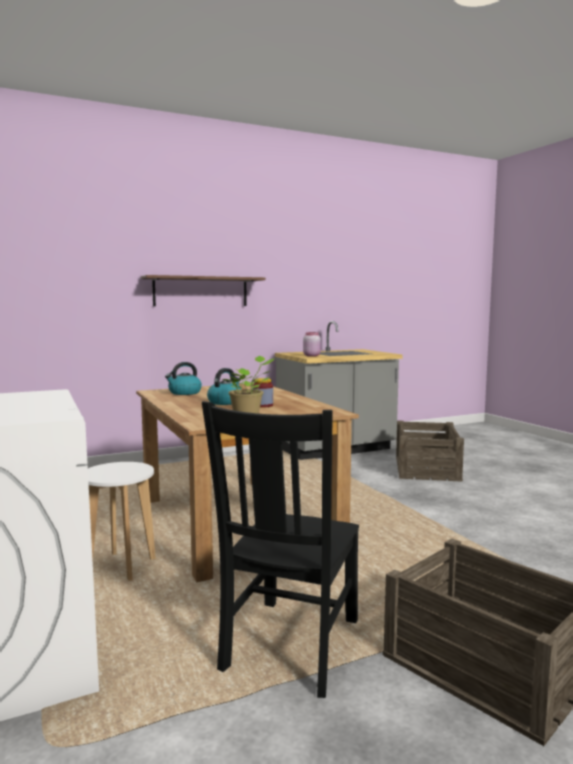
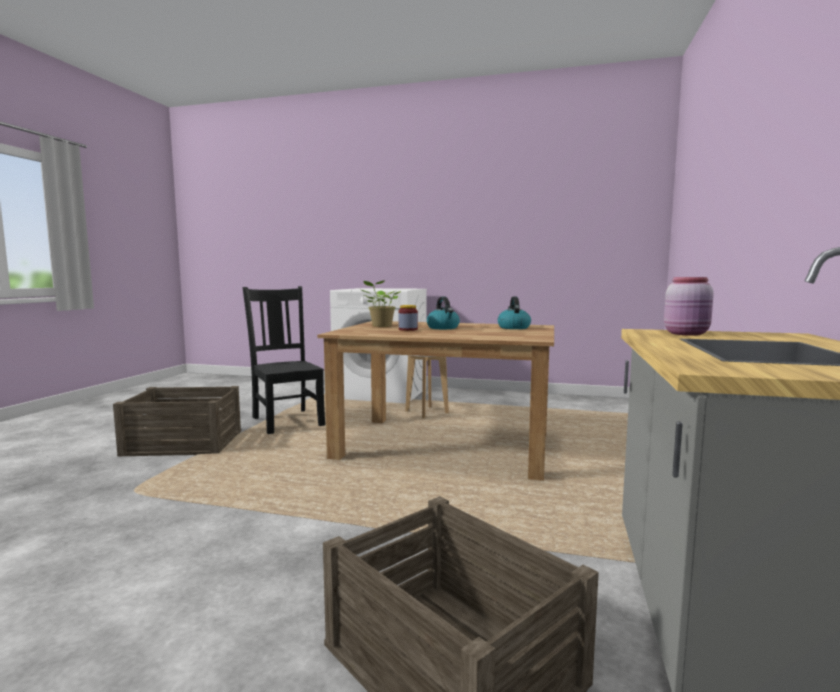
camera: 130 degrees right, 0 degrees up
(201, 291) = (758, 203): brown shelf -> none

